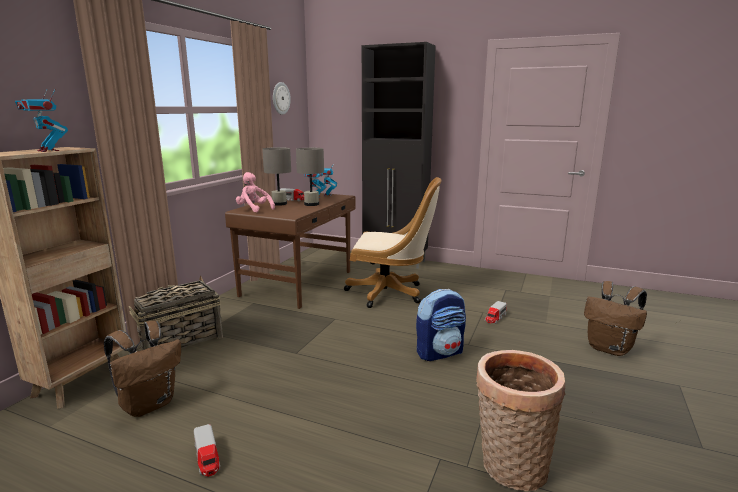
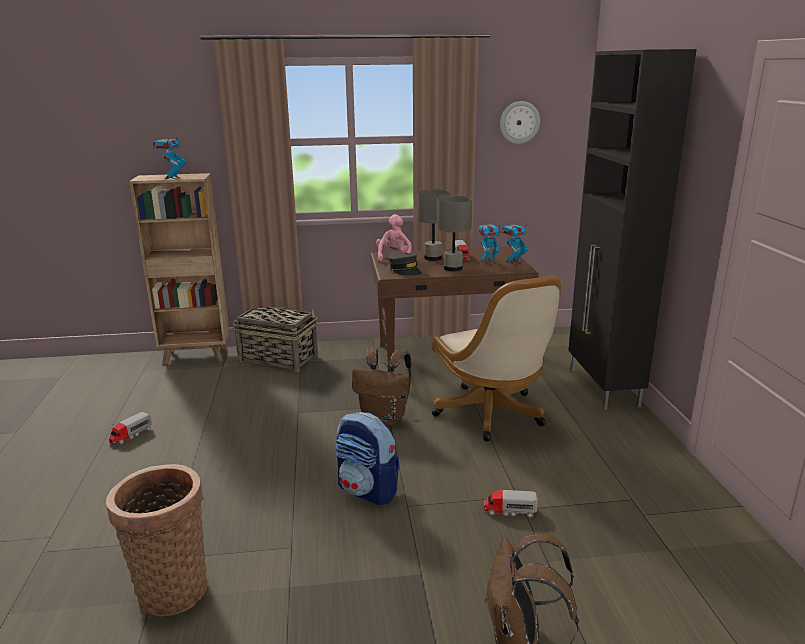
camera: 60 degrees right, 5 degrees up
(149, 404) = (182, 388): brown backpack -> brown backpack (385, 418)
(291, 212) = (405, 270): none -> grey cap

